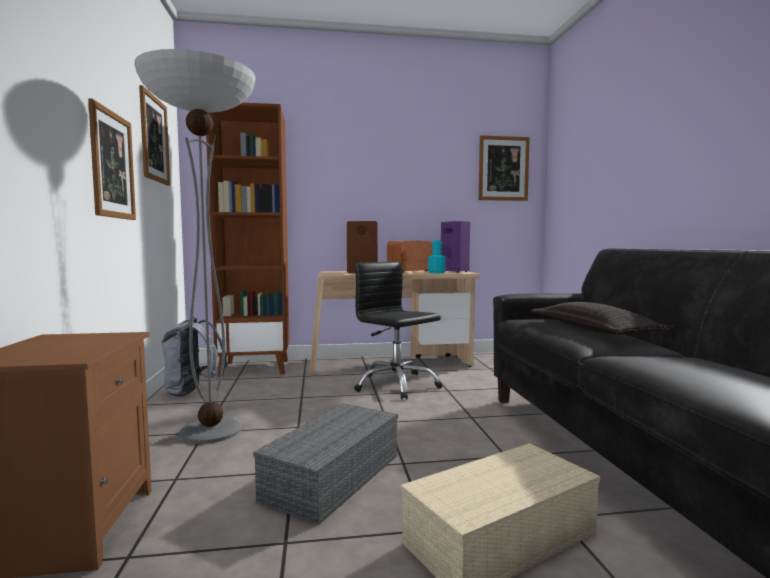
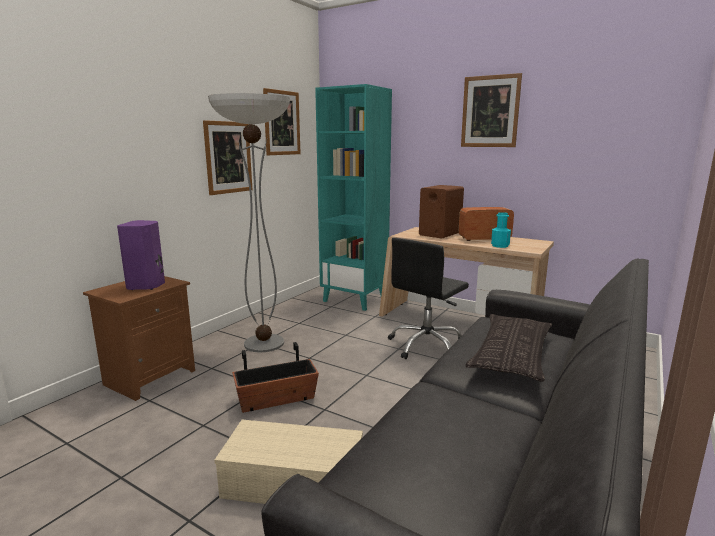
camera: 40 degrees right, 10 degrees up
(193, 392) = (293, 310): grey backpack -> none
(255, 368) = (355, 300): brown bookcase -> turquoise bookcase
(333, 475) = (276, 399): grey storage box -> planter
(396, 385) = (426, 345): black office chair -> black office chair turned 135 degrees counterclockwise
(455, 271) = (529, 246): purple speaker -> purple speaker (147, 286)
(503, 168) = (629, 123): picture -> picture (490, 111)

